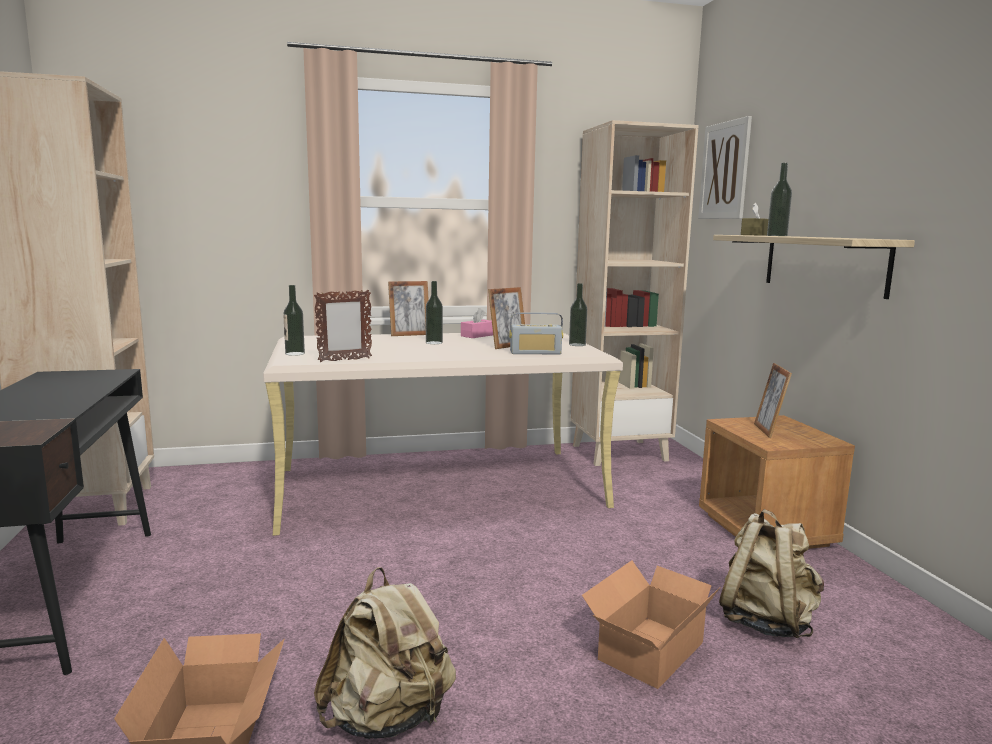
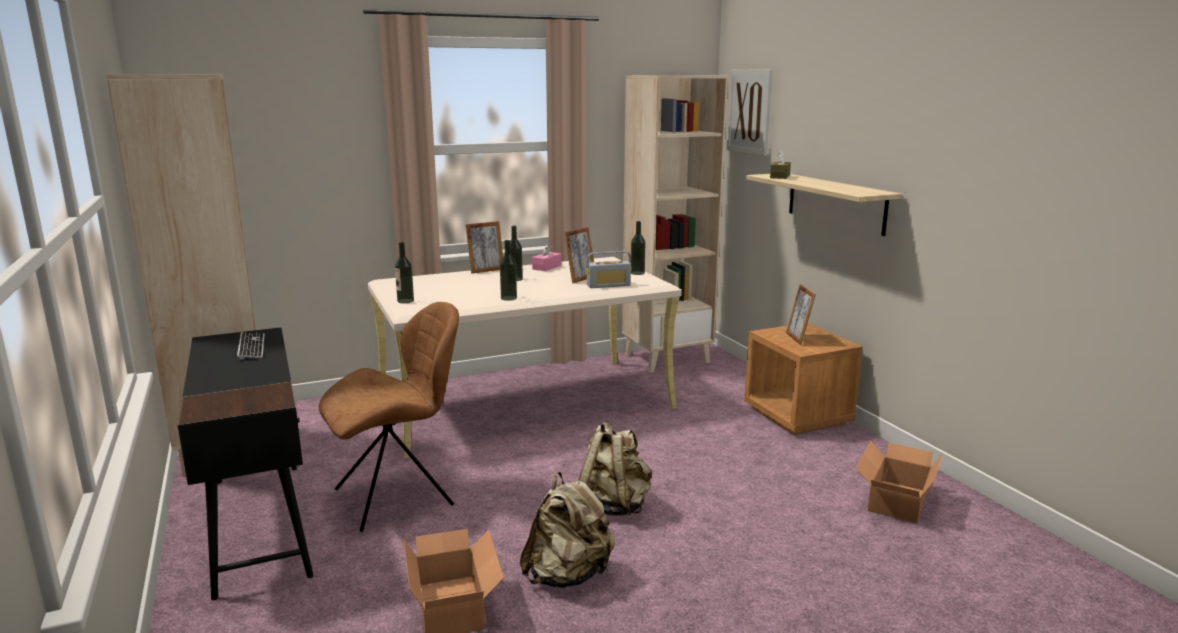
camera: 10 degrees left, 5 degrees up
(82, 383) = (251, 347): none -> keyboard
(238, 579) = (398, 496): none -> brown chair
(344, 360) = (455, 305): picture frame -> none
(646, 650) = (729, 512): cardboard box -> cardboard box (894, 501)
(766, 622) = (808, 483): beige backpack -> beige backpack (614, 505)
(777, 236) = (800, 181): bottle -> bottle (509, 298)

